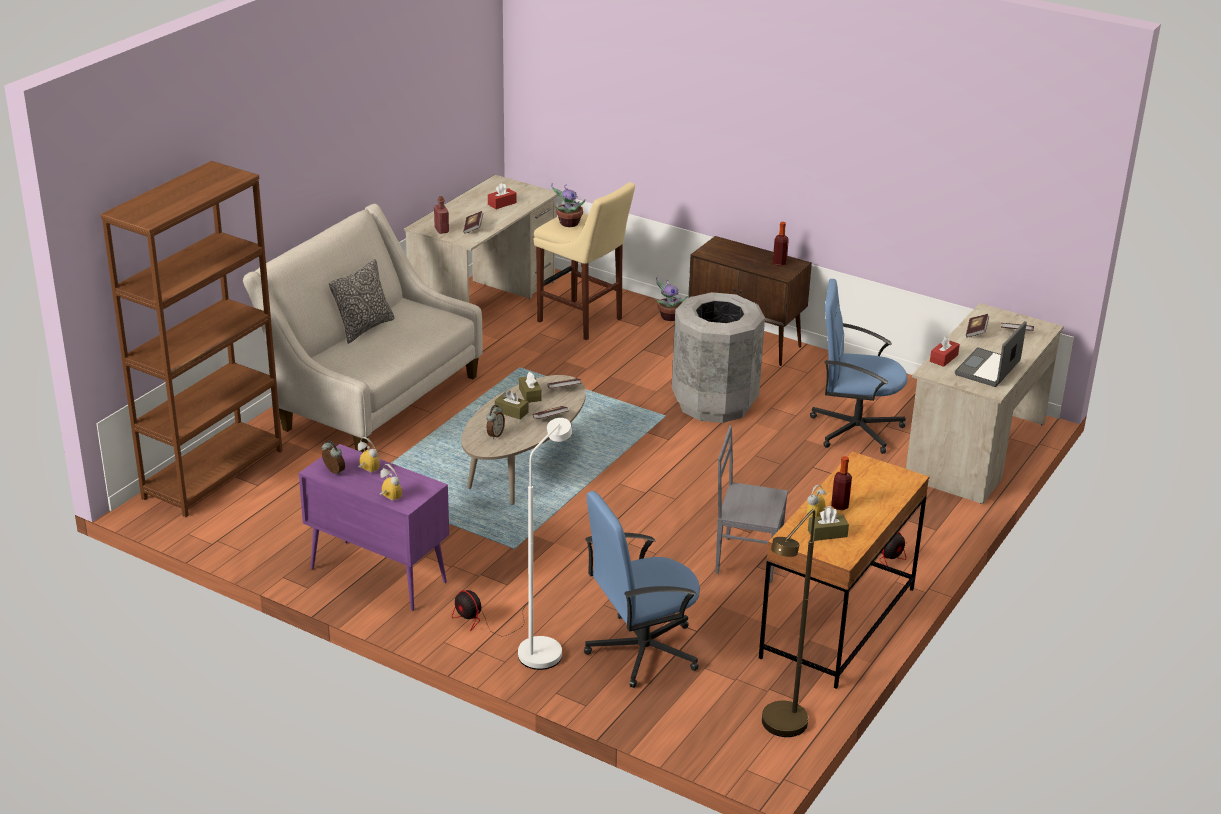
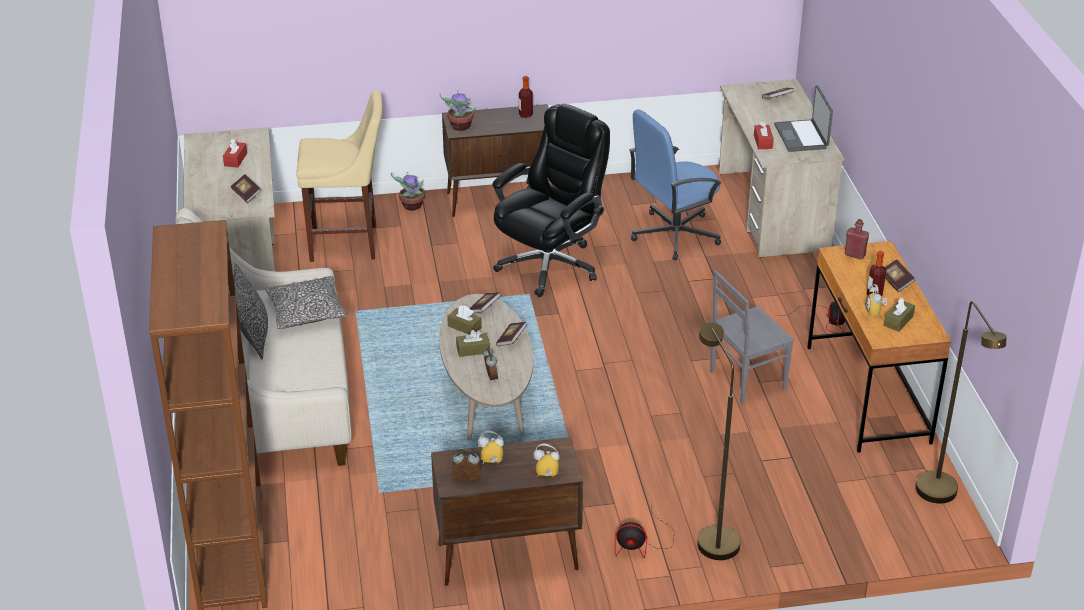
camera: 40 degrees left, 5 degrees up
(377, 575) = (506, 557): purple cabinet -> brown cabinet
(424, 328) = (306, 311): none -> pillow
(441, 230) = (221, 209): red bottle -> red bottle (855, 255)
(544, 647) = (712, 537): white floor lamp -> brown floor lamp
(568, 223) = (322, 153): potted plant -> potted plant (460, 127)
(641, 650) = (778, 496): blue office chair -> none
(715, 403) = (550, 265): grey trash can -> black office chair
(976, 331) = (752, 110): book -> book (896, 282)

